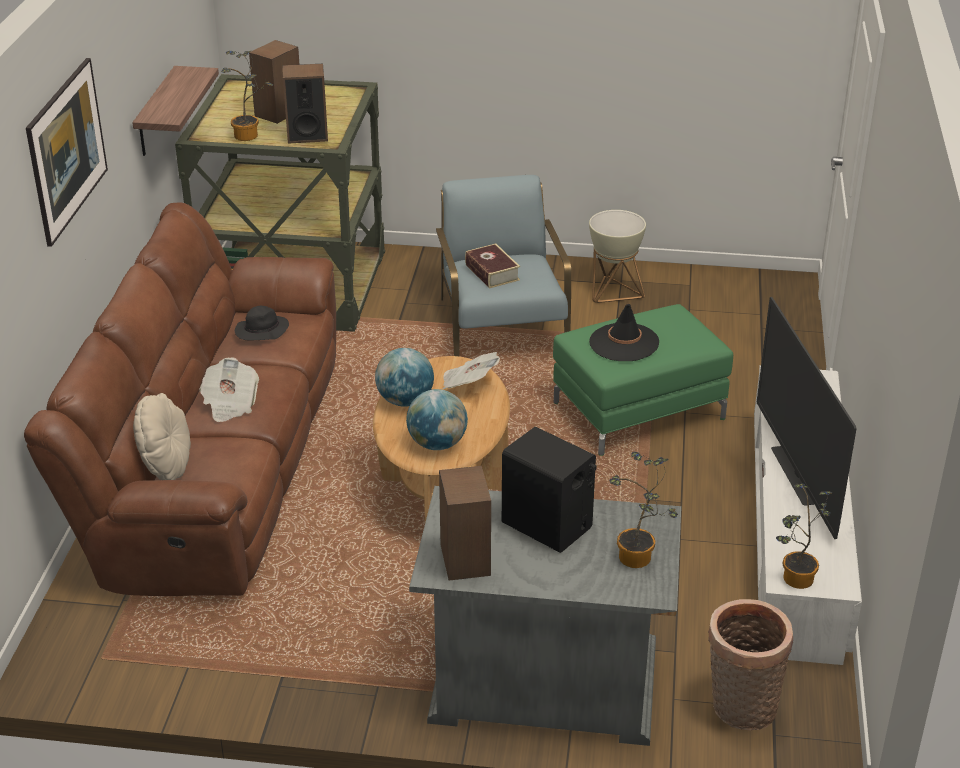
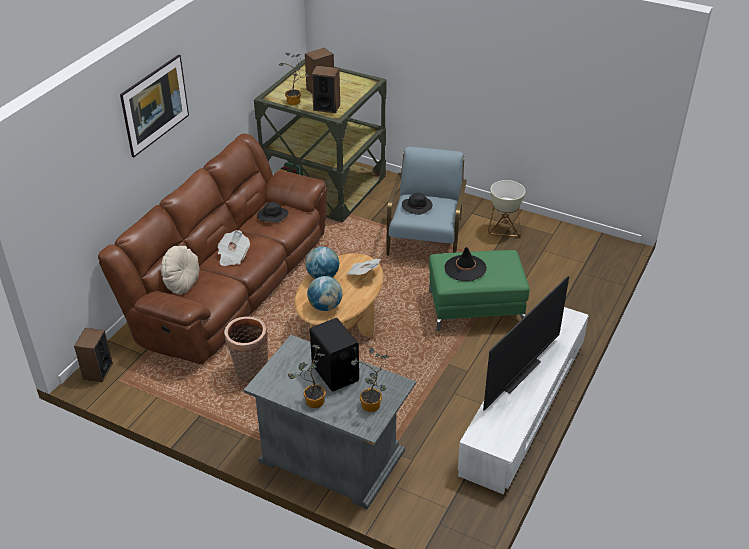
camera: 20 degrees right, 5 degrees up
(156, 112) = (240, 82): shelf -> none
(464, 560) = (280, 382): speaker -> speaker (97, 371)
(492, 272) = (417, 206): book -> black hat
(740, 709) = (429, 503): basket -> basket (250, 372)
(794, 580) = (480, 439): potted plant -> potted plant (312, 401)
(795, 475) = (520, 375): television -> television turned 150 degrees counterclockwise

